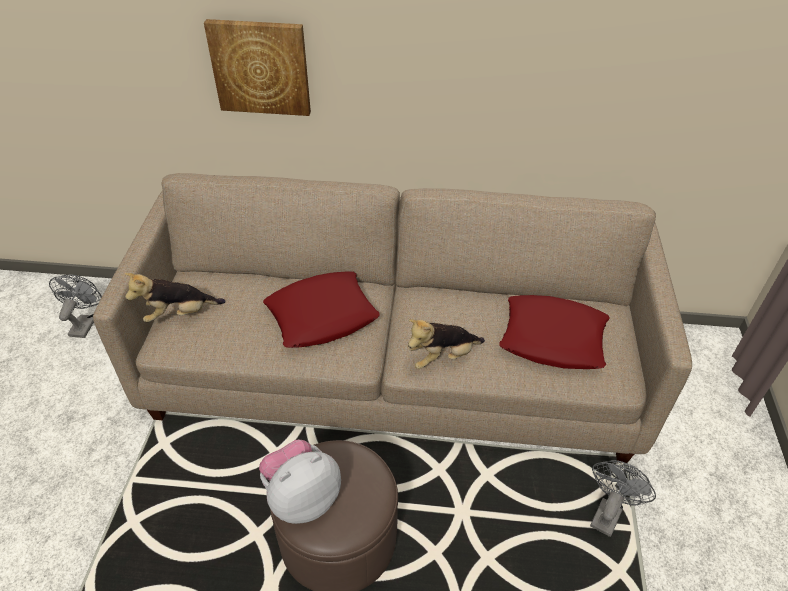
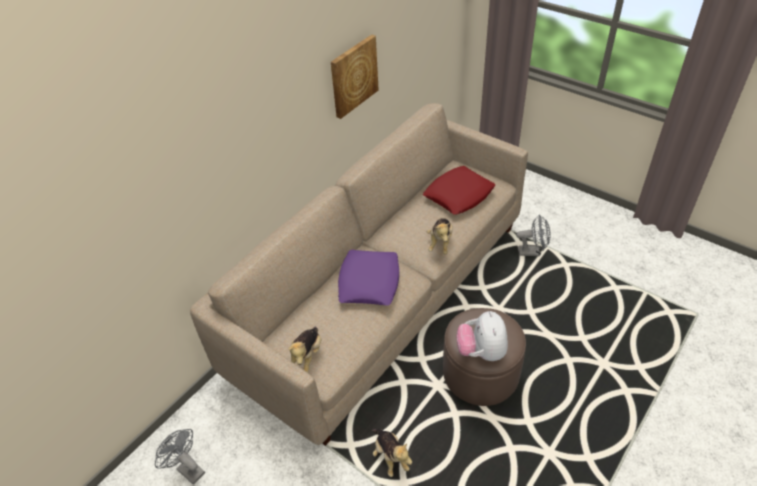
camera: 55 degrees left, 0 degrees up
(164, 490) = (390, 457): none -> plush toy
(260, 67) = (229, 170): picture -> picture (353, 76)
(322, 315) = (369, 282): red pillow -> purple pillow
(607, 512) = (532, 252): grey fan -> grey fan turned 120 degrees clockwise

